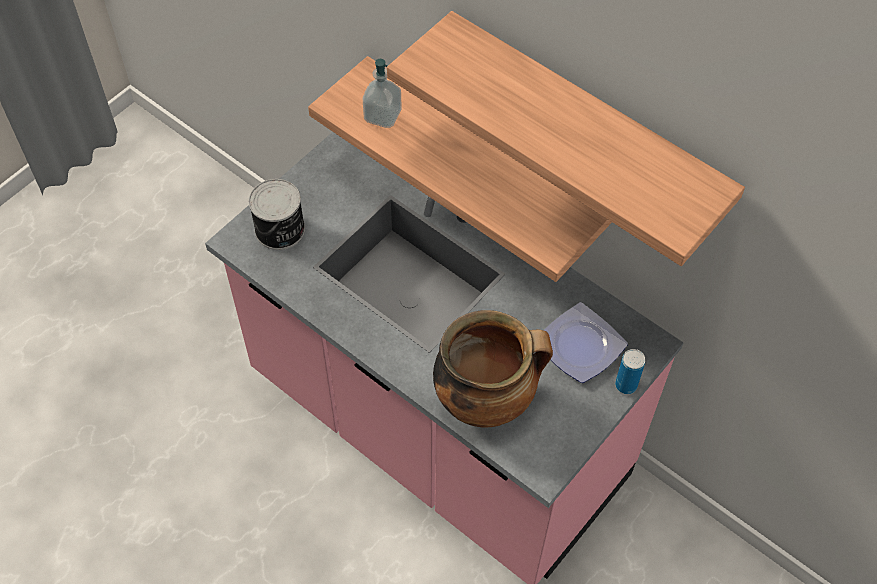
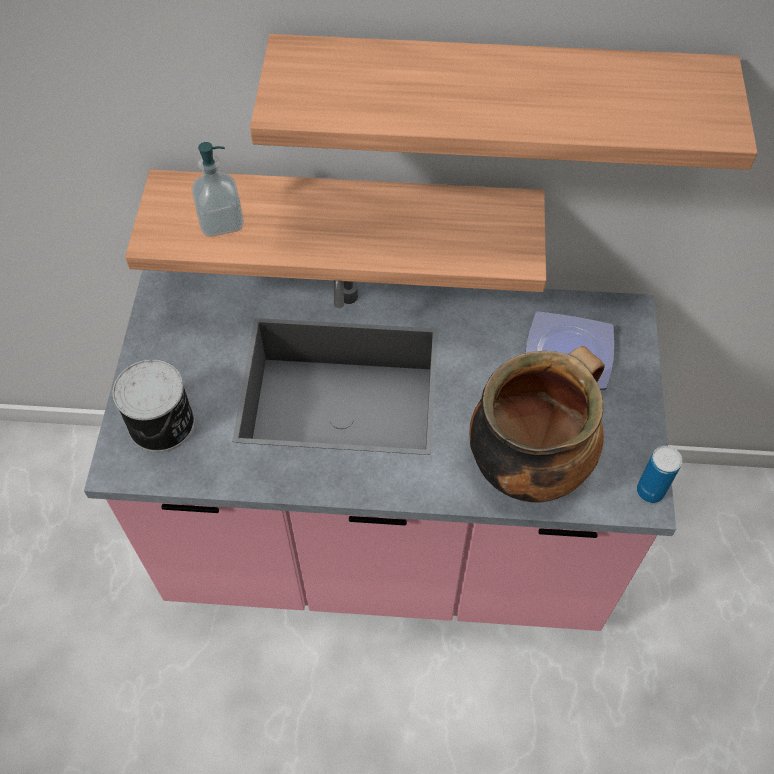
camera: 35 degrees left, 0 degrees up
(626, 385) = (641, 366): can -> can (650, 491)

